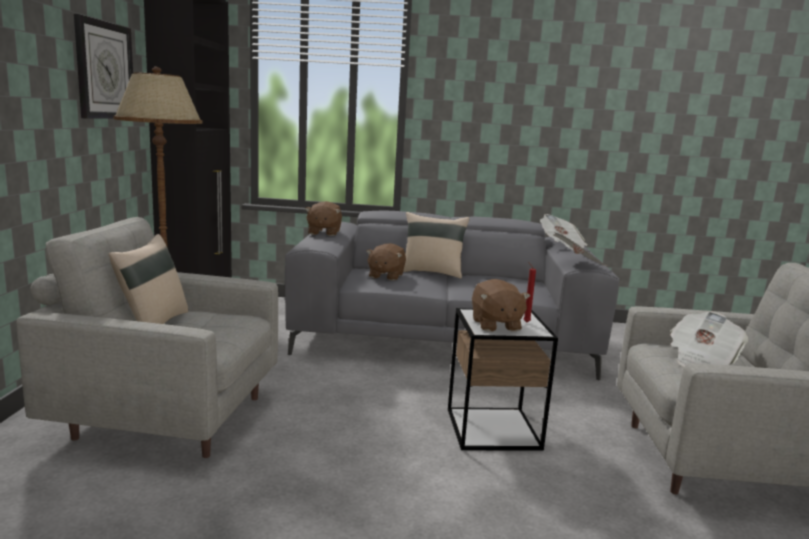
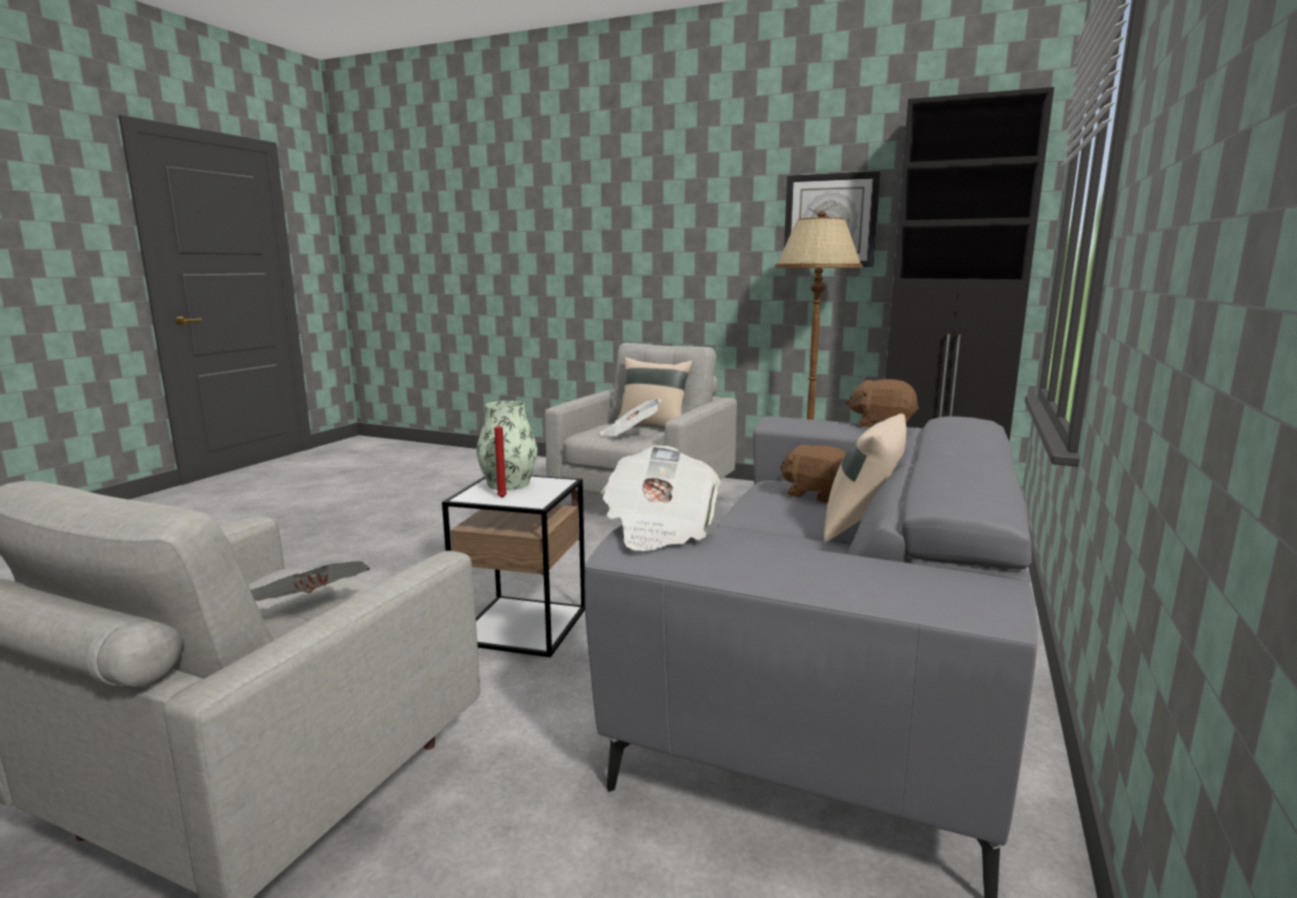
camera: 110 degrees right, 0 degrees up
(495, 325) = (508, 484): brown plush toy -> vase
(562, 246) = (861, 558): newspaper -> newspaper (630, 434)

